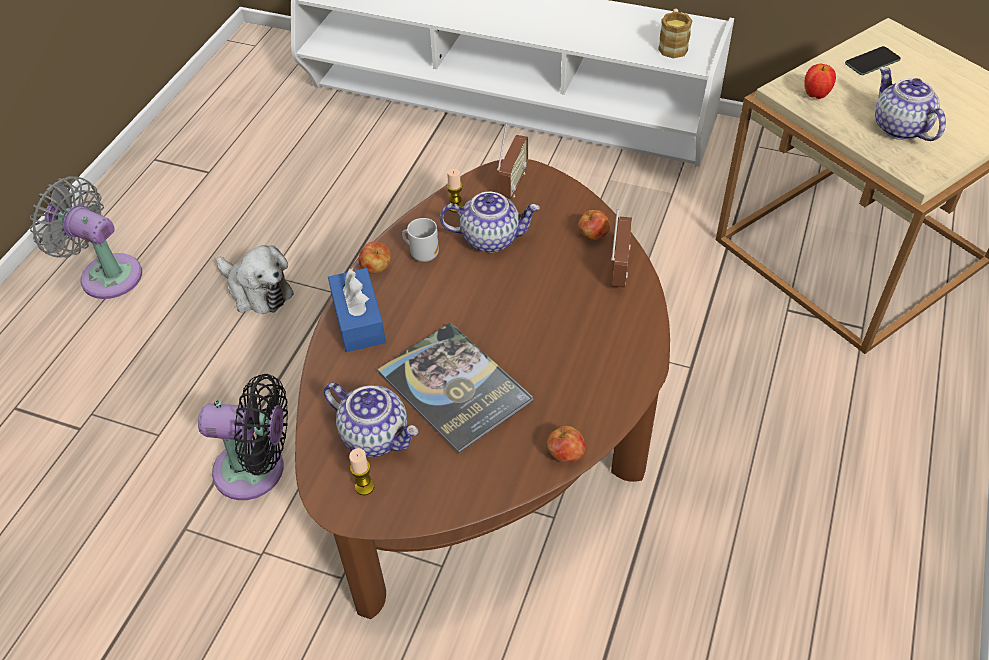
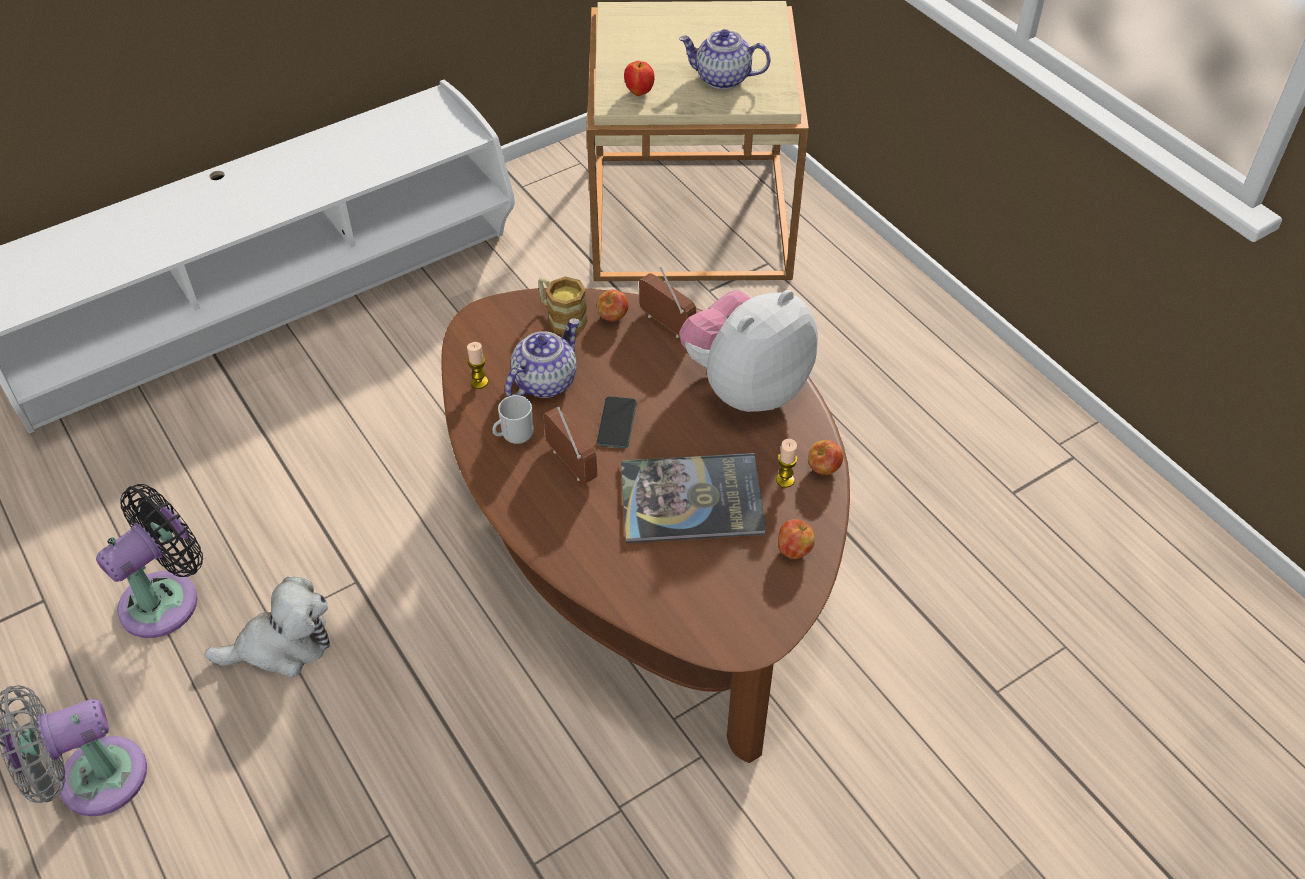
camera: 55 degrees left, 0 degrees up
(257, 470) = (520, 764): black fan -> black fan (166, 599)
(358, 320) = (549, 524): blue tissue box -> none
(364, 487) = (743, 617): candle -> candle (785, 480)
(376, 269) = (497, 479): apple -> apple (794, 550)
(376, 435) = (695, 580): teapot -> none
(513, 184) = (494, 329): radio -> radio (570, 463)
(604, 354) = (746, 387): none -> plush toy
(673, 45) = (428, 134): mug -> mug (561, 318)
(872, 62) = (637, 42): phone -> phone (616, 423)

